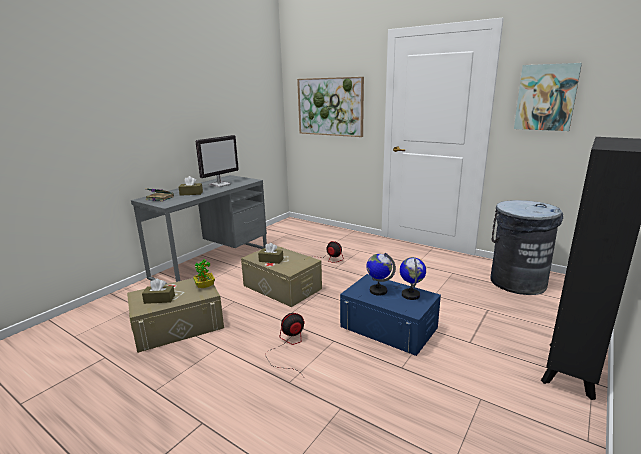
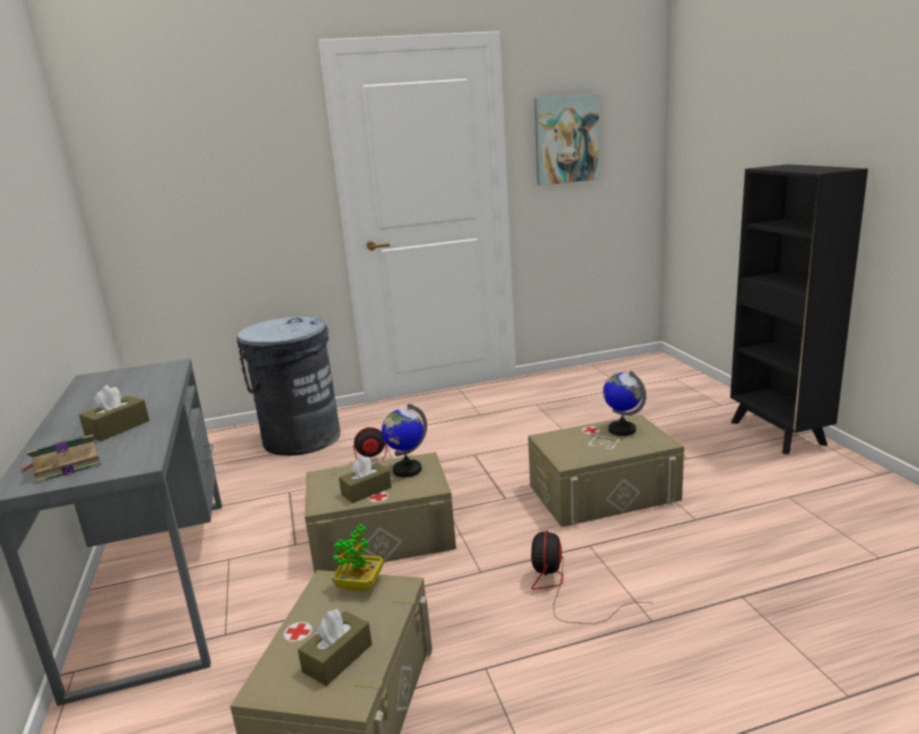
camera: 50 degrees left, 0 degrees up
(219, 185) = (125, 394): monitor -> none
(330, 107) = (213, 189): picture -> none
(378, 291) = (585, 444): globe -> globe (406, 470)
(388, 327) = (603, 492): blue storage box -> beige storage box
(517, 282) = (603, 383): grey trash can -> grey trash can (301, 438)

